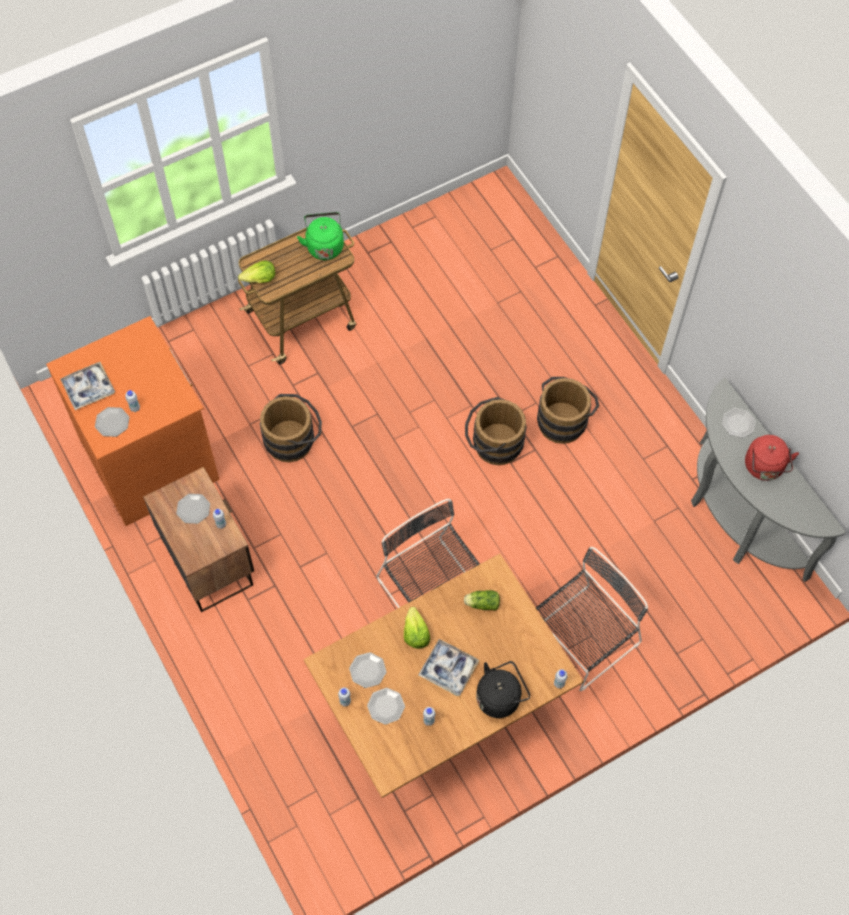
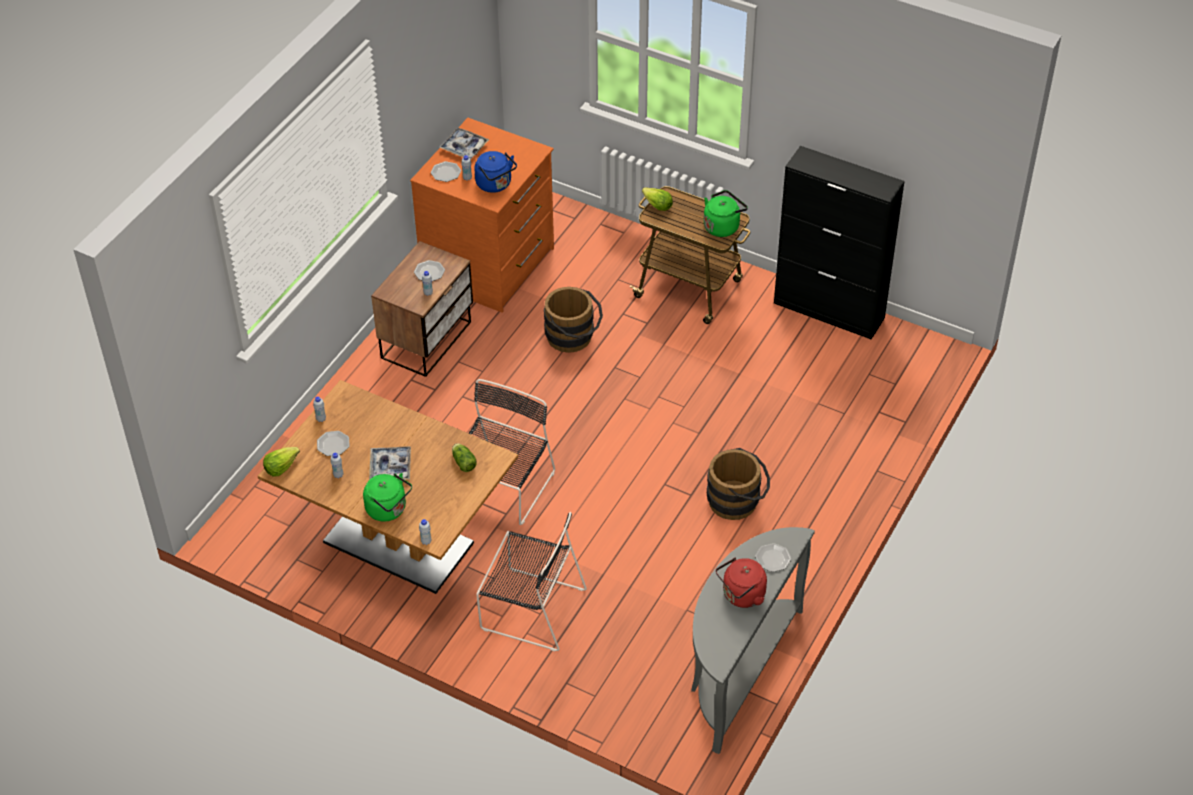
camera: 60 degrees right, 15 degrees down
(163, 389) = (495, 185): none -> blue kettle
(367, 671) = (355, 420): plate -> none
(402, 235) = (829, 311): none -> black cabinet
(415, 633) = (407, 434): lettuce -> lettuce (281, 467)
(493, 444) = (672, 464): brown bucket -> none
(500, 697) = (388, 510): black kettle -> green kettle

